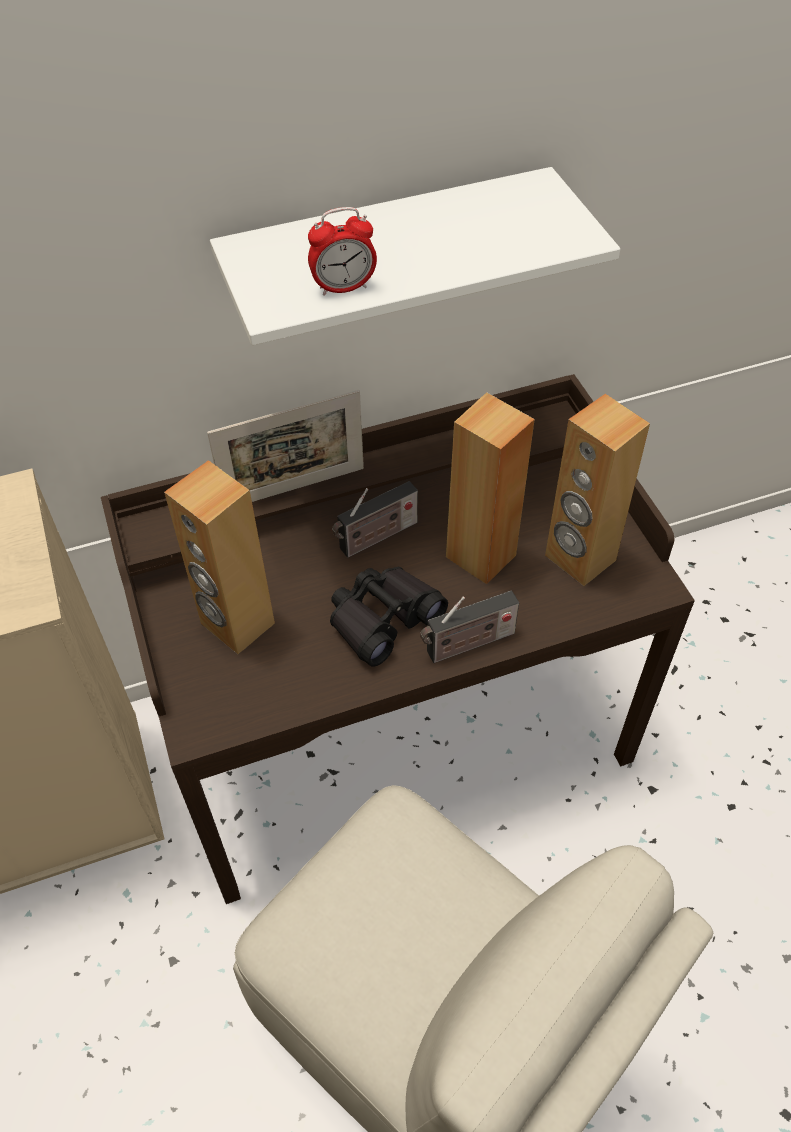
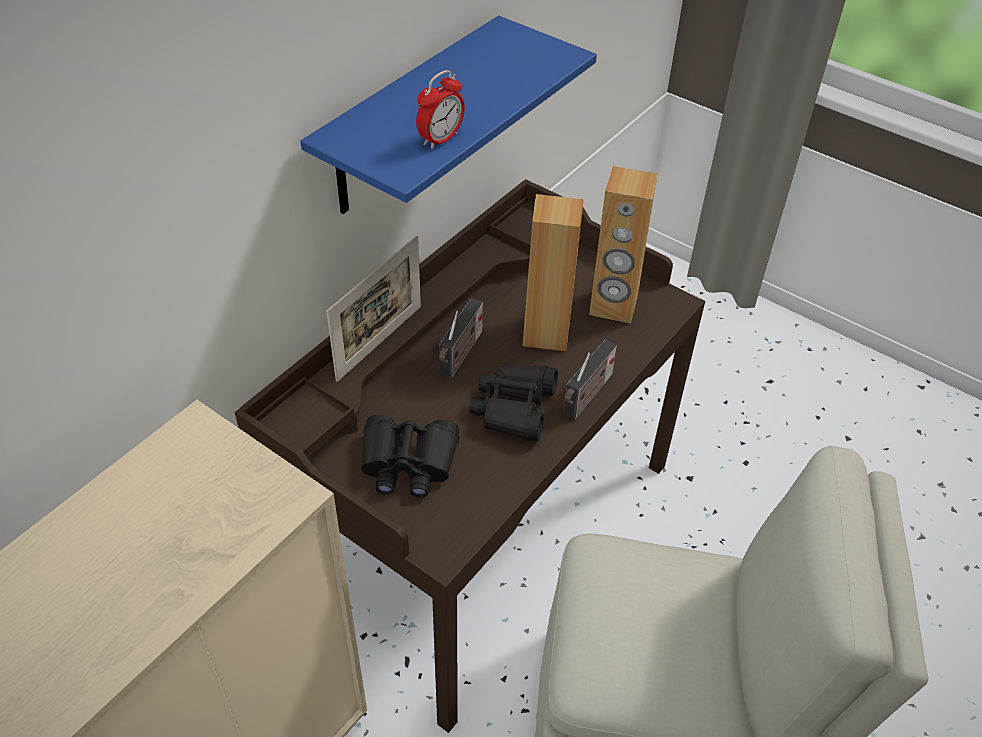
camera: 35 degrees left, 5 degrees down
(237, 624) = (408, 463): brown speaker -> black binoculars
(387, 256) = (409, 119): white shelf -> blue shelf

